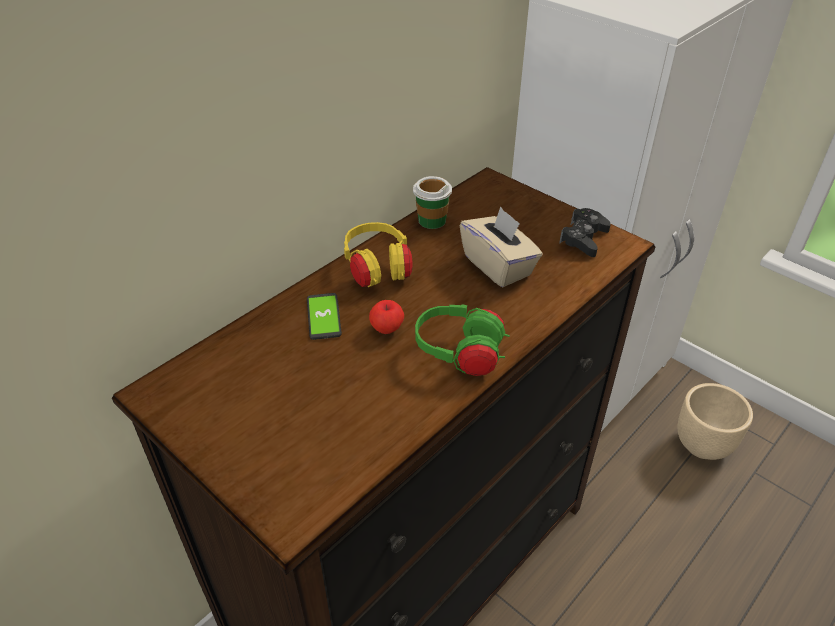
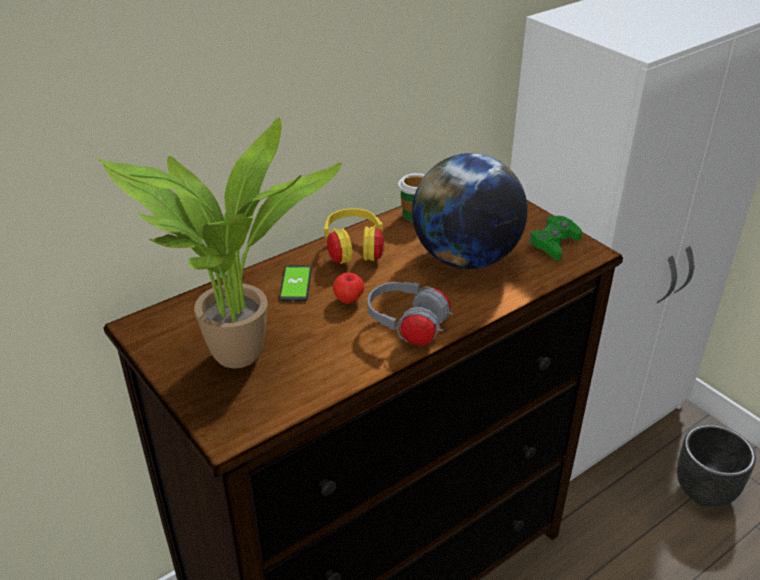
camera: 10 degrees right, 5 degrees down
(283, 421) = (240, 361): none -> potted plant
(460, 354) = (408, 327): green headphones -> grey headphones
(498, 266) = (465, 258): beige tissue box -> globe
(583, 238) = (554, 243): black game controller -> green game controller
(701, 446) = (703, 492): beige planter -> black planter

